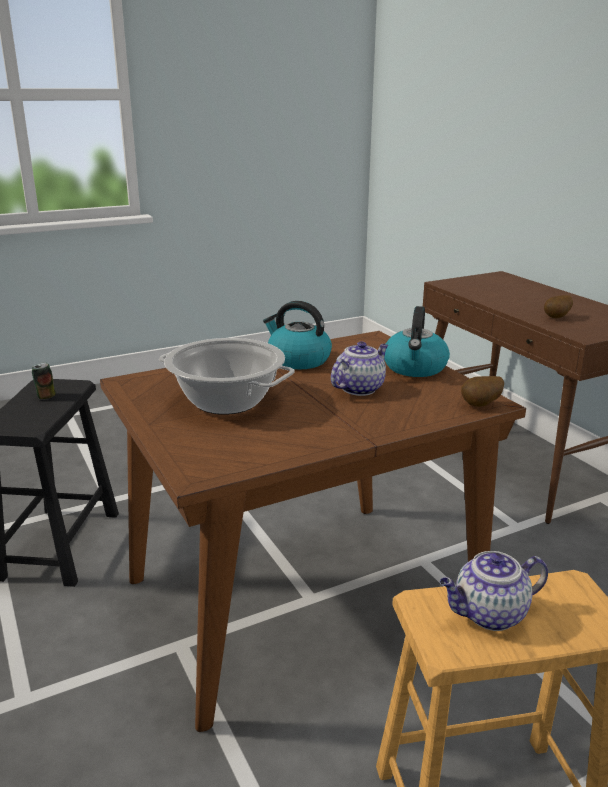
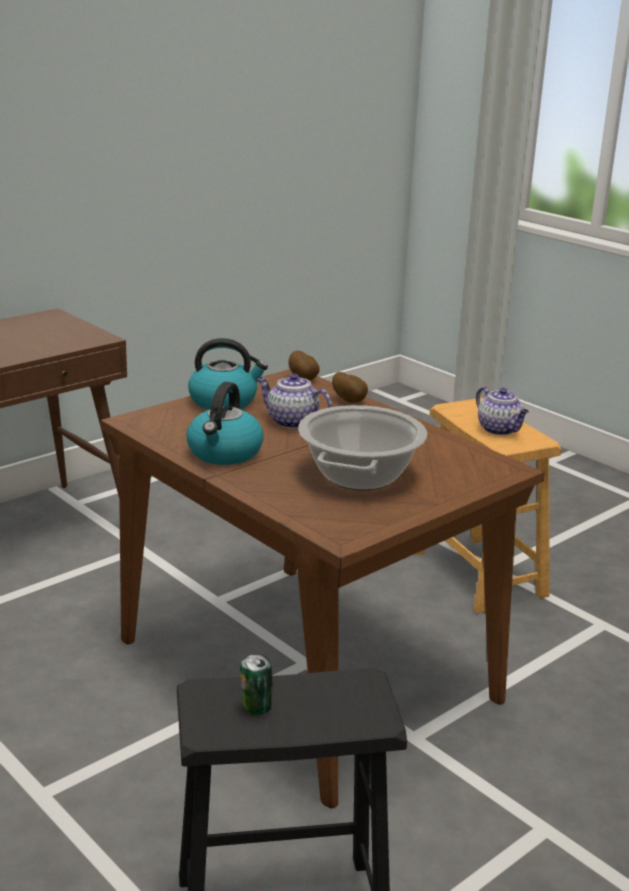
camera: 105 degrees left, 0 degrees up
(557, 318) = (37, 343): potato -> potato (350, 401)

